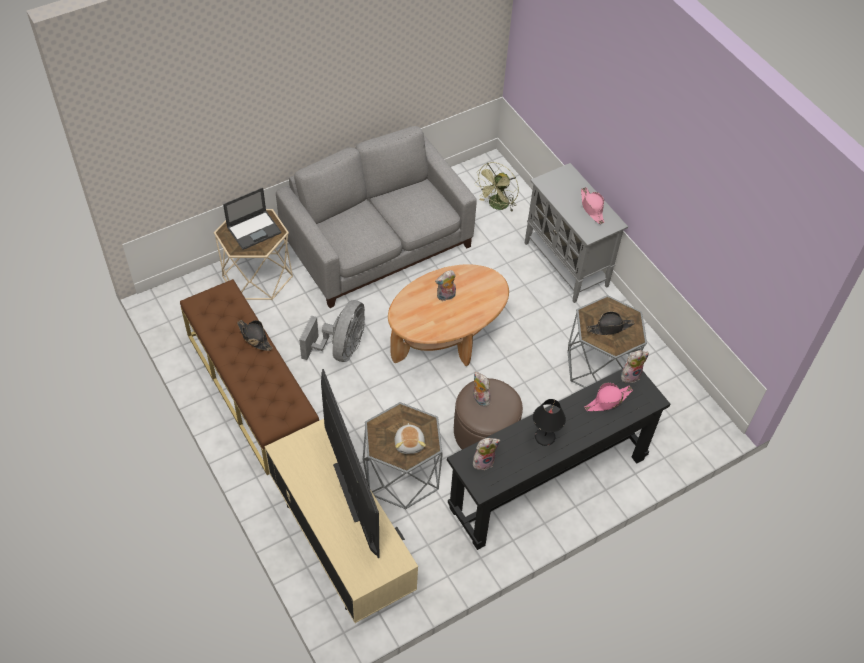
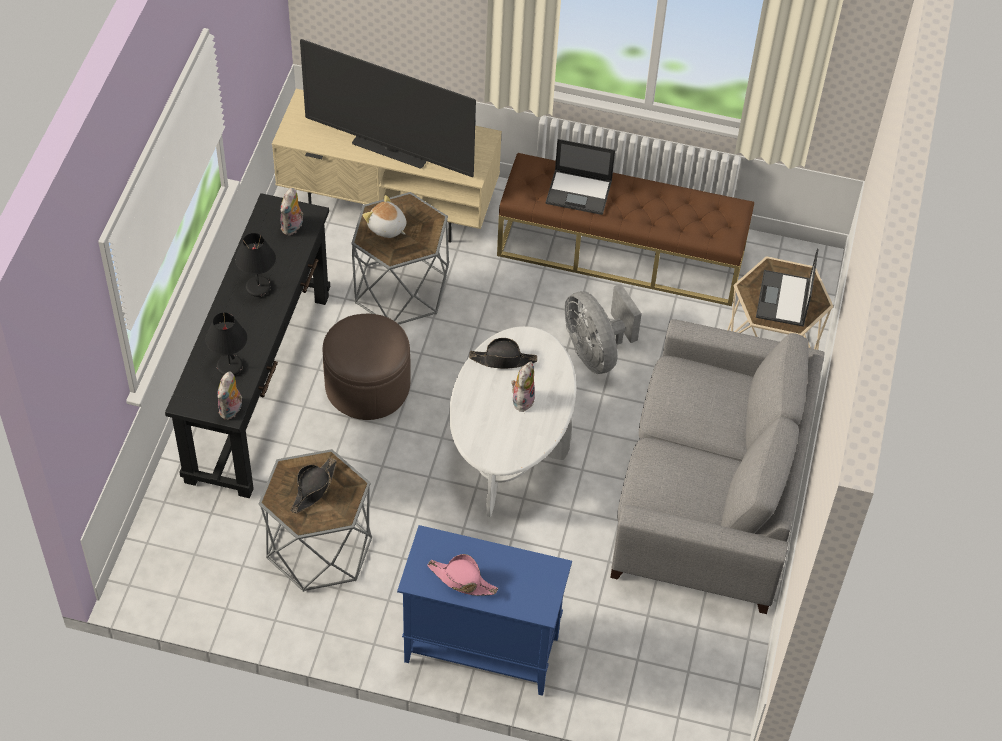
camera: 135 degrees right, 0 degrees up
(254, 337) = (642, 220): black hat -> black hat (503, 359)
(264, 382) = (579, 192): none -> laptop
(446, 338) = (510, 447): brown coffee table -> white coffee table
(479, 399) = (379, 340): plush toy -> none
(497, 206) = (645, 662): green fan -> none
(566, 265) = (480, 649): grey cabinet -> blue cabinet
(608, 401) = (230, 366): pink hat -> black table lamp

